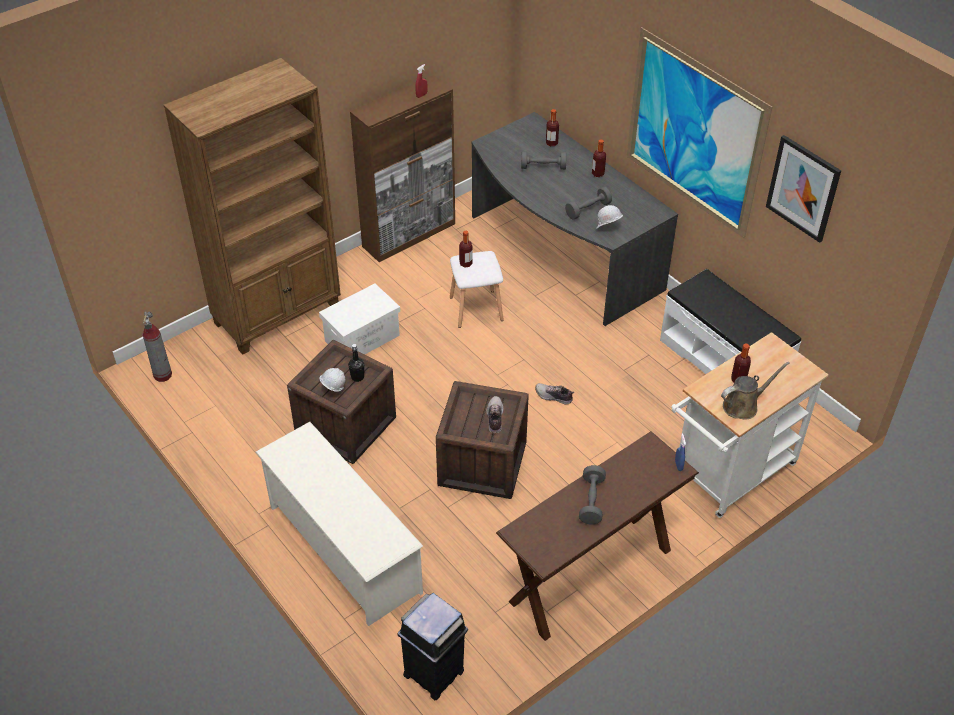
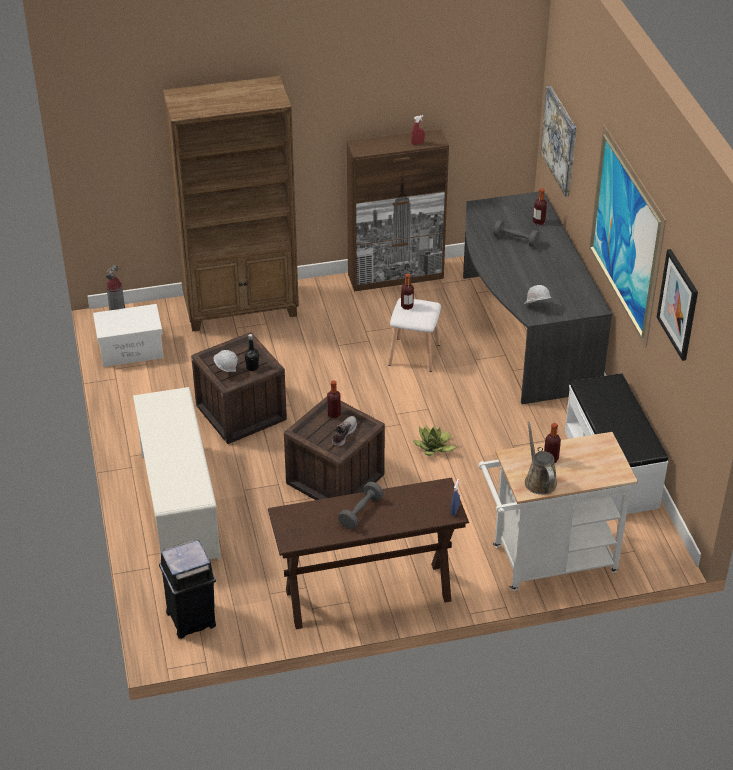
camera: 25 degrees right, 5 degrees down
(362, 339) = (298, 349): white storage box -> white storage box (130, 351)
(554, 397) = (433, 447): shoe -> potted plant
(558, 57) = (560, 140): none -> picture
(588, 210) = (530, 287): grey dumbbell -> none
(598, 173) = (562, 259): bottle -> bottle (334, 414)
(743, 405) = (539, 480): brown watering can -> brown watering can turned 105 degrees counterclockwise

